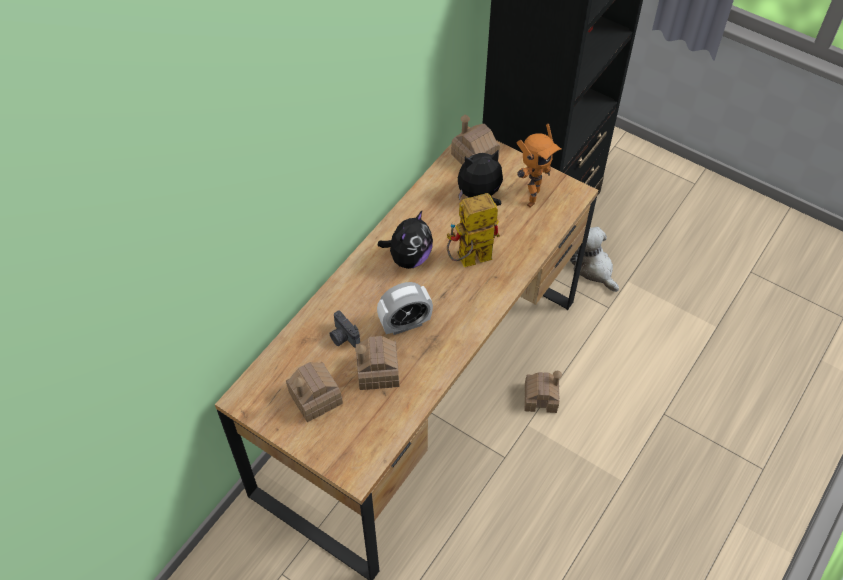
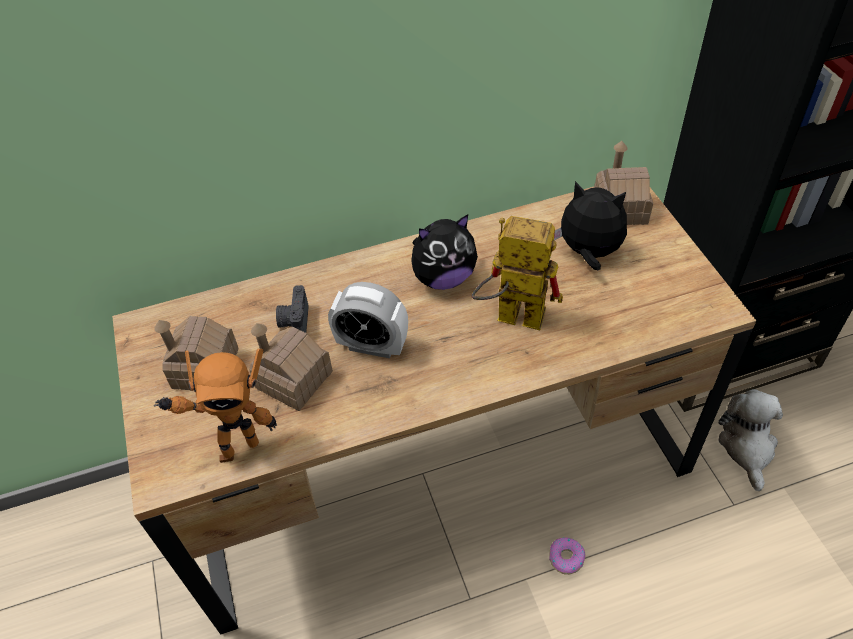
camera: 40 degrees right, 5 degrees down
(529, 197) = (651, 284): toy robot -> toy robot (237, 446)
(540, 398) = (566, 558): toy house -> donut

